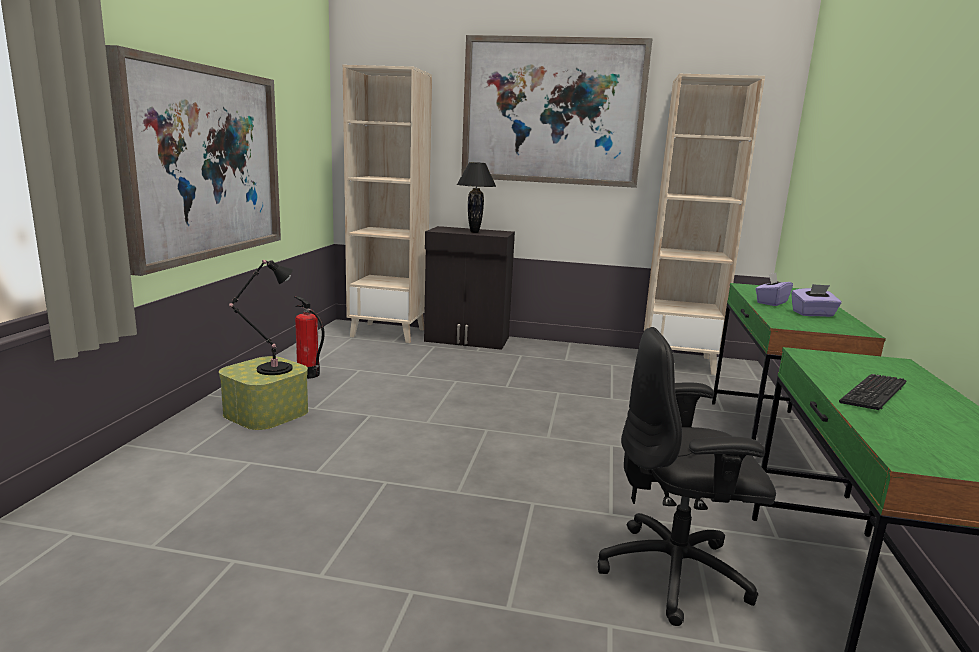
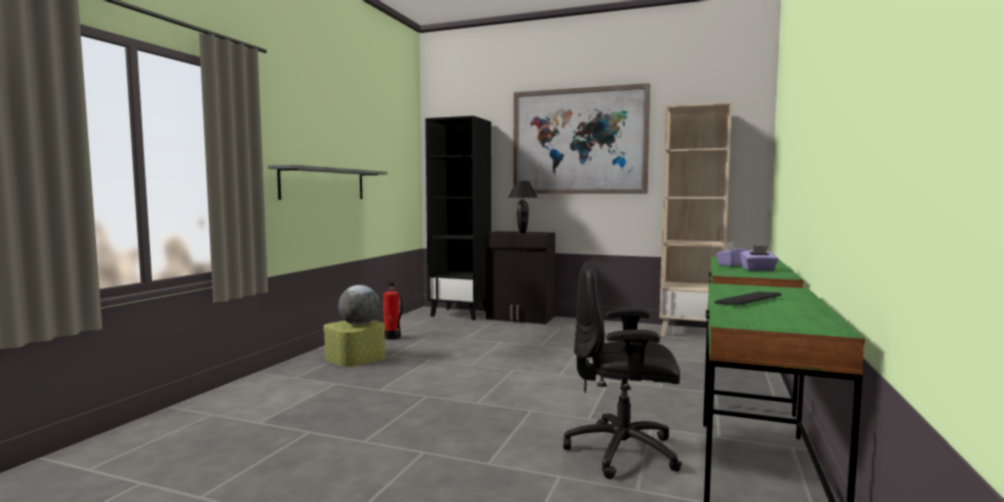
camera: 10 degrees right, 10 degrees down
(205, 163) = (324, 184): picture -> grey shelf
(271, 369) = (359, 324): black table lamp -> globe
(389, 333) = (461, 314): beige bookcase -> black bookcase

